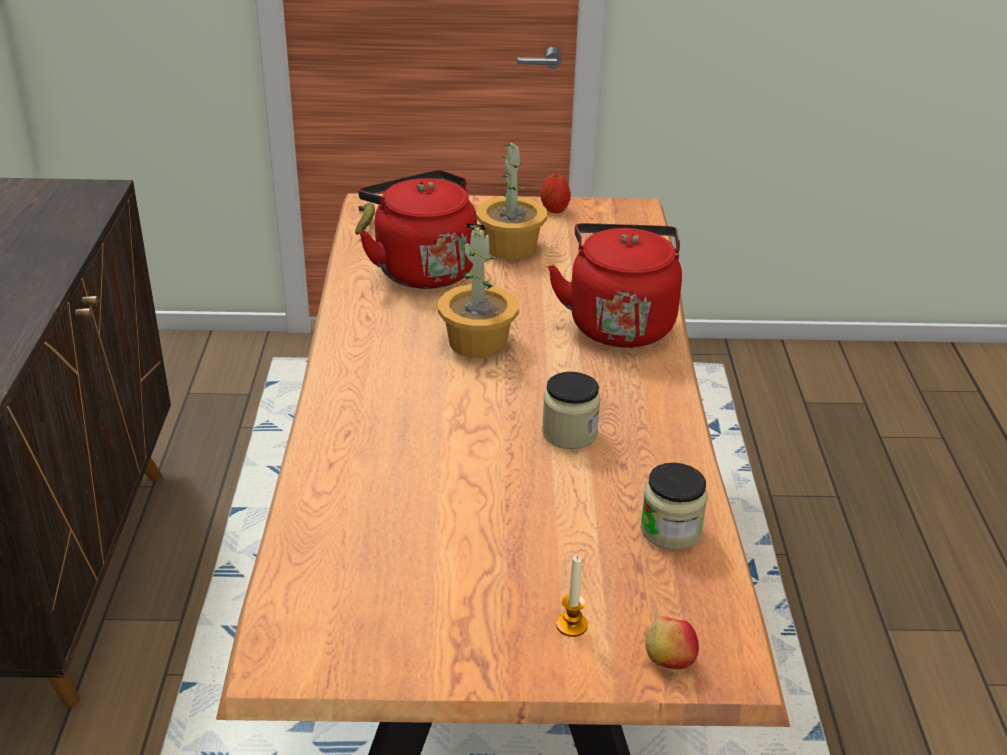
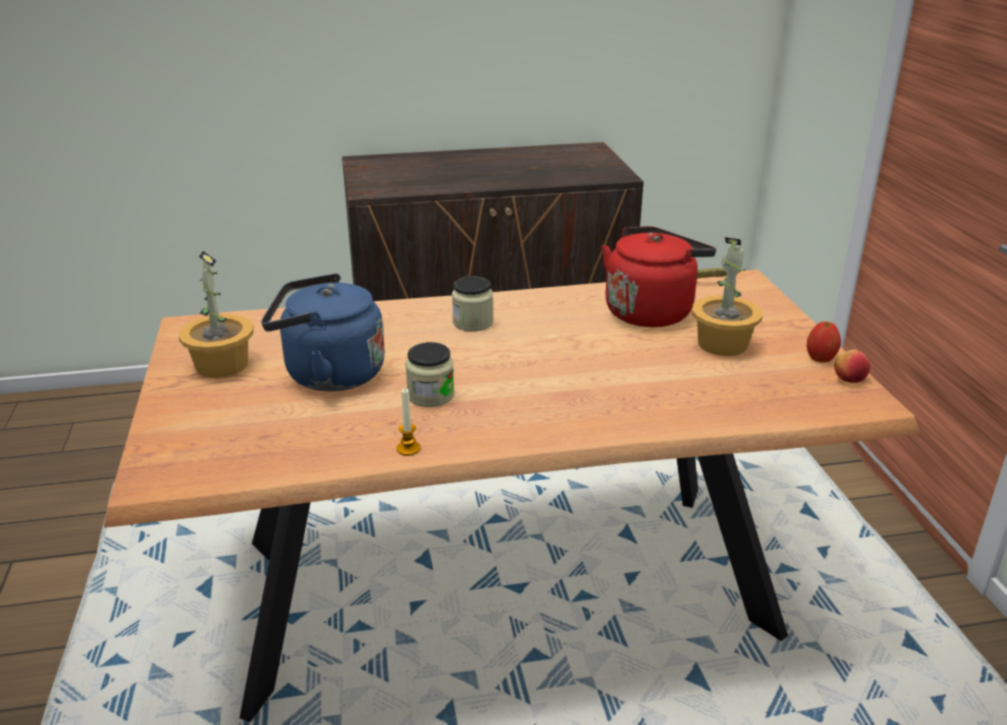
camera: 80 degrees right, 5 degrees down
(477, 343) = (547, 346): potted plant -> potted plant (221, 365)
(496, 509) = (328, 374): none -> blue kettle
(572, 625) = (203, 413): candle -> candle (408, 449)
(619, 323) = (619, 407): red kettle -> none
(669, 658) = (163, 454): apple -> apple (849, 379)
(671, 530) = (308, 448): jar -> jar (473, 322)

